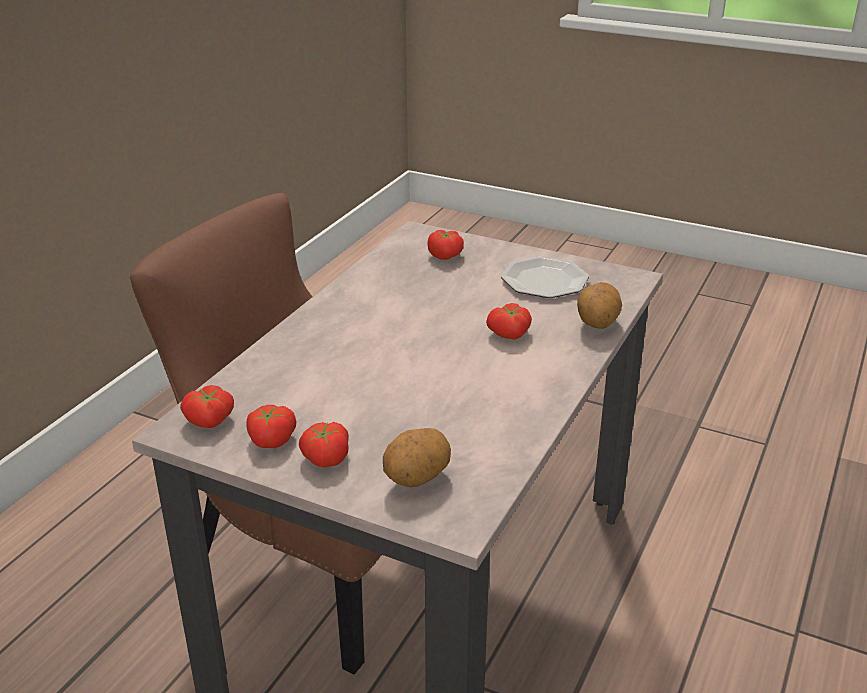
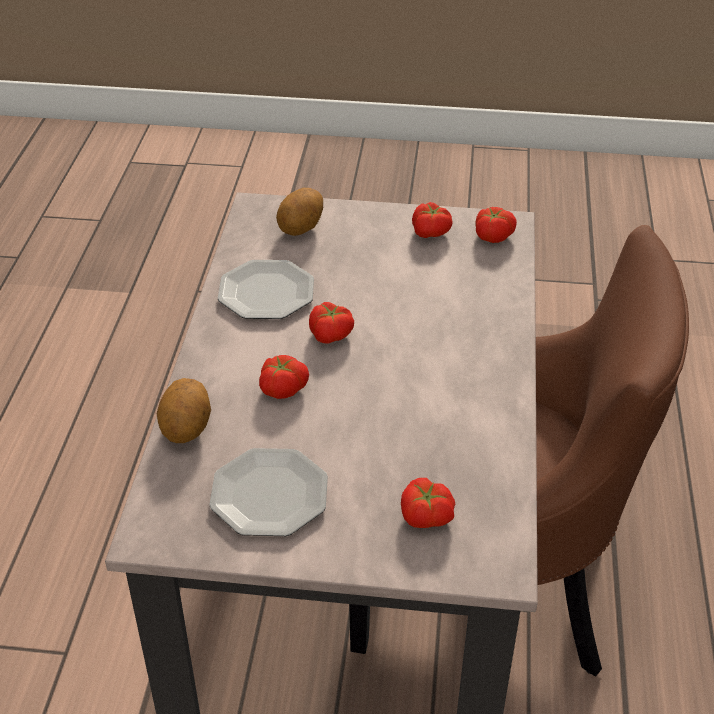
camera: 160 degrees right, 10 degrees up
(324, 458) = (379, 228): tomato -> tomato (331, 334)
(492, 412) = (265, 293): none -> plate

